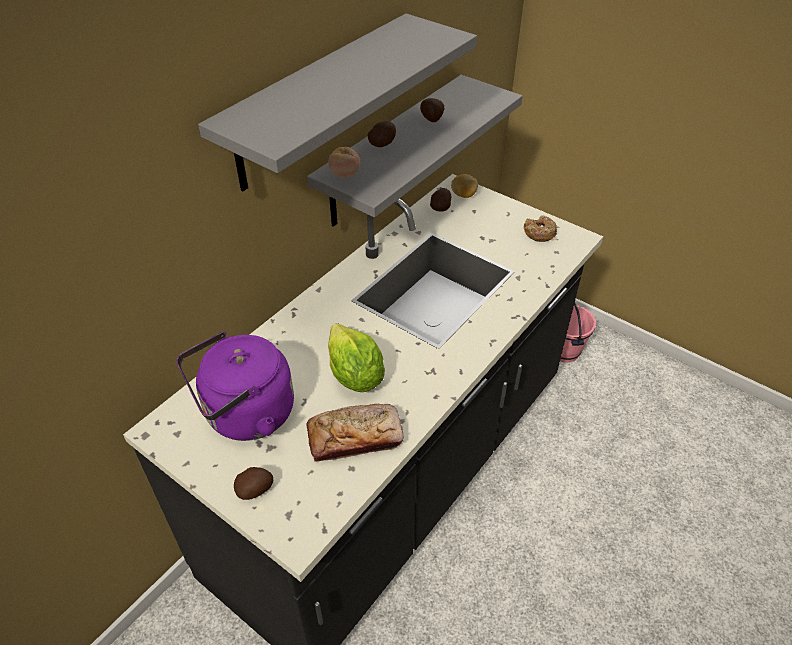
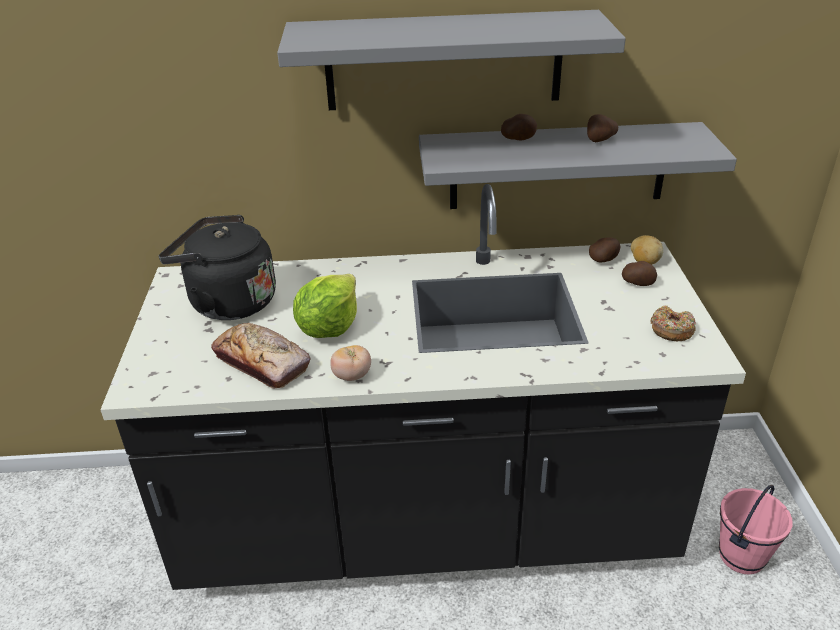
camera: 50 degrees right, 10 degrees down
(245, 415) = (228, 302): purple kettle -> black kettle
(255, 490) = (161, 345): potato -> potato (638, 283)
(345, 174) = (446, 144): tomato -> tomato (352, 376)

